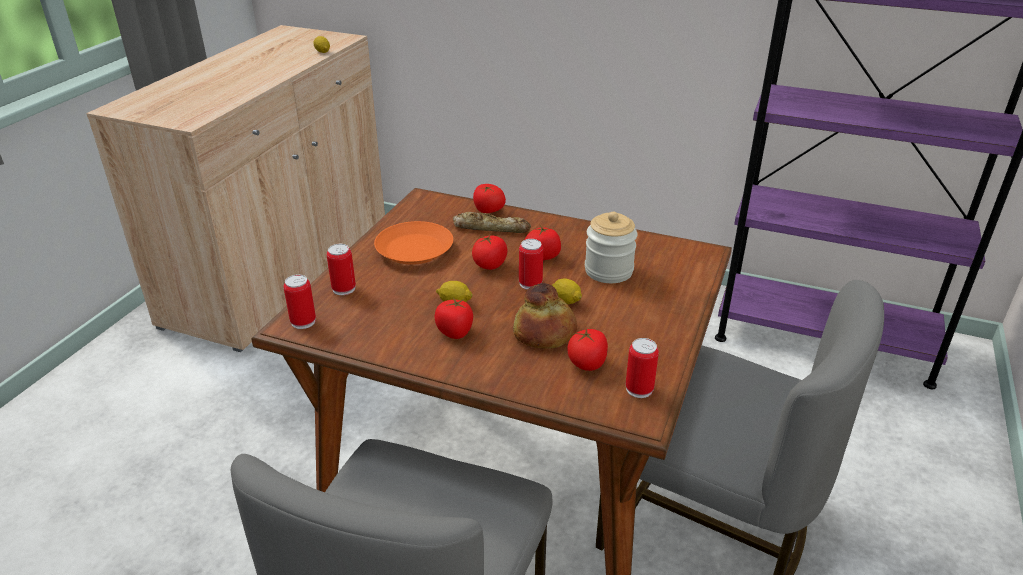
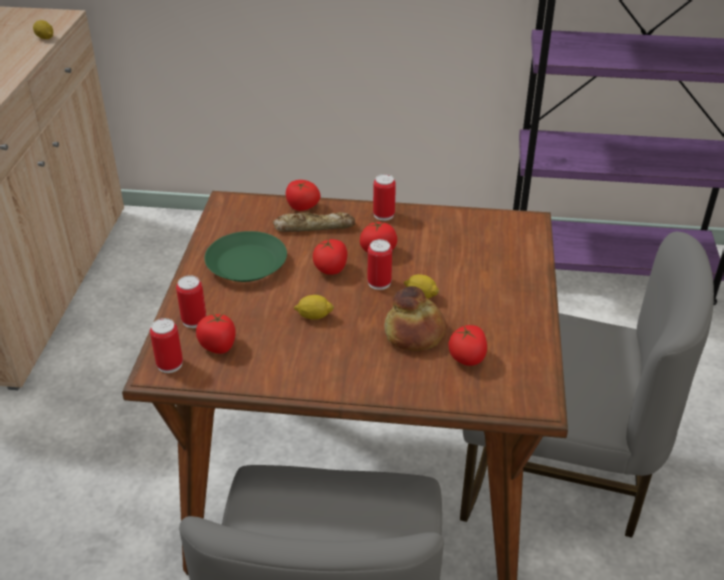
camera: 15 degrees left, 5 degrees up
(414, 250) = (246, 264): orange plate -> green plate
(455, 332) = (328, 348): tomato -> tomato (218, 346)
(608, 271) = (448, 256): jar -> none
(639, 389) = (523, 375): can -> can (384, 215)

